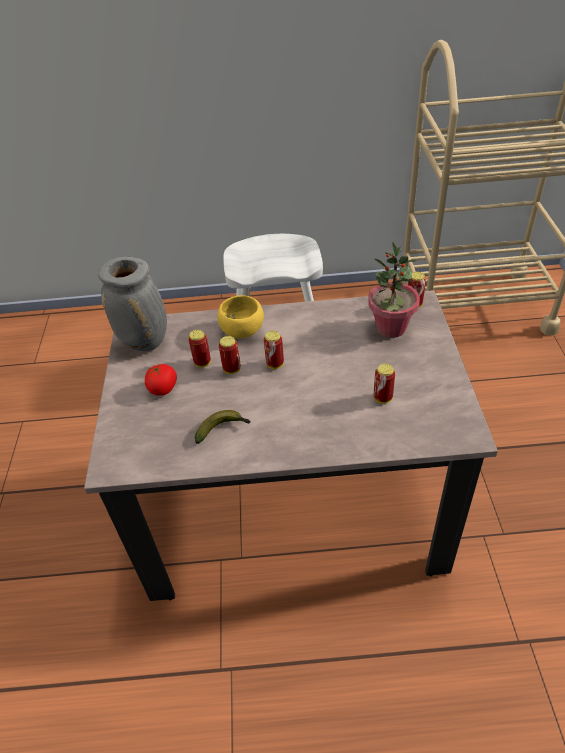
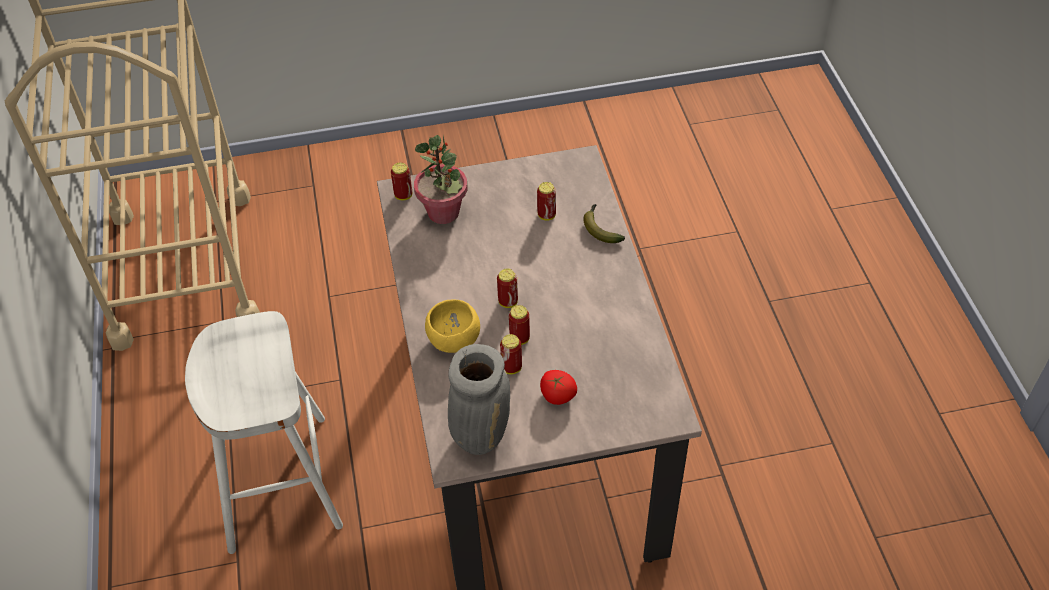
camera: 100 degrees left, 5 degrees up
(223, 429) = (606, 331): banana -> banana (600, 228)

